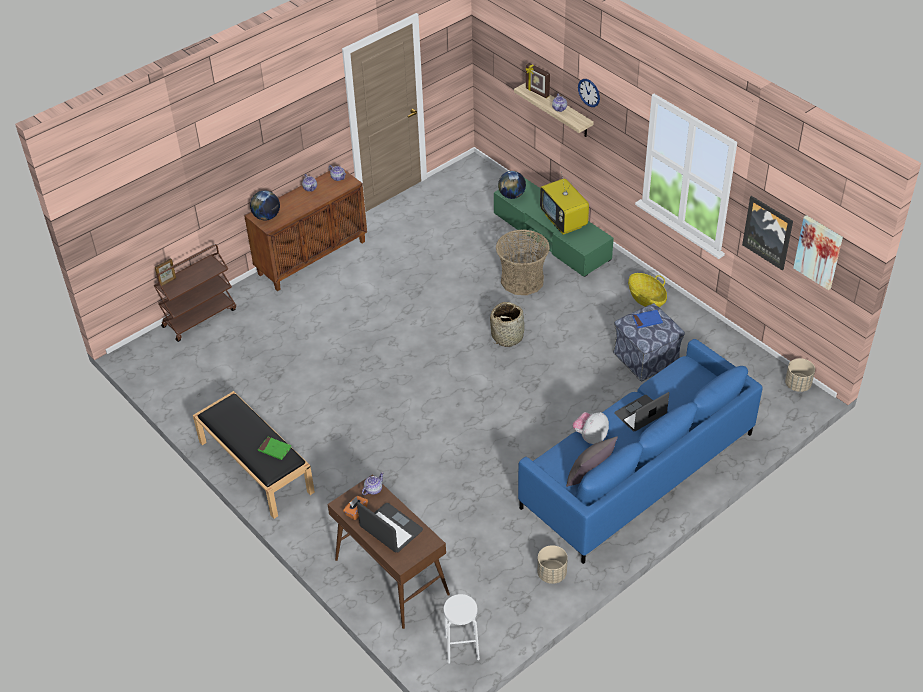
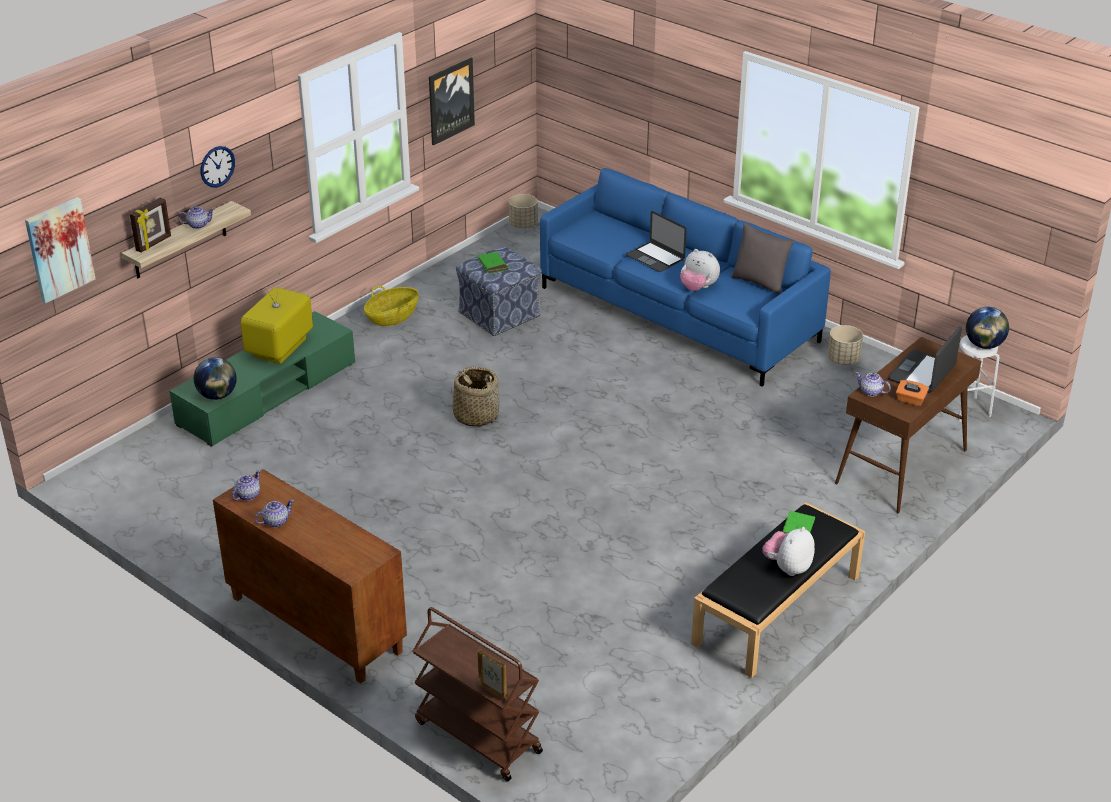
camera: 100 degrees left, 10 degrees down
(238, 436) = (787, 567): none -> plush toy
(266, 217) = (354, 558): globe -> globe (984, 345)
(522, 280) = (362, 412): basket -> none
(564, 221) = (280, 349): television -> television turned 150 degrees clockwise
(647, 320) = (492, 264): blue book -> green book
(818, 252) = (497, 64): picture -> picture (59, 249)

